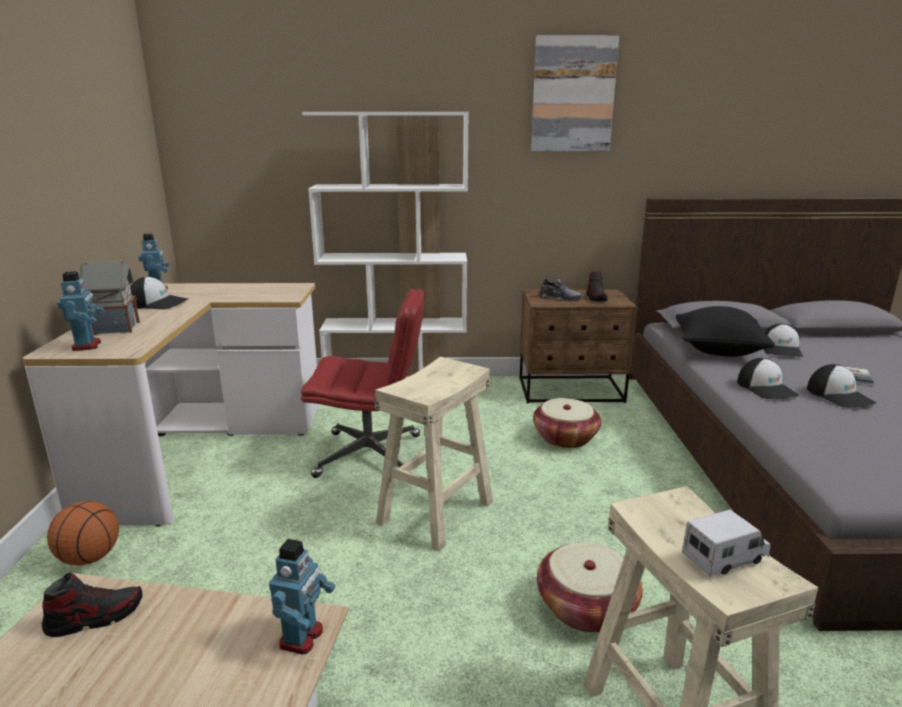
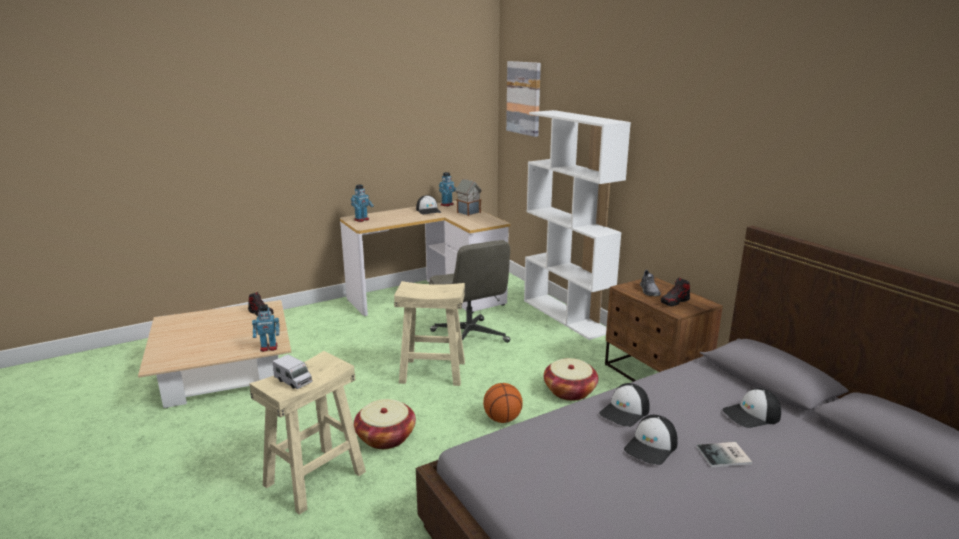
camera: 60 degrees right, 0 degrees up
(90, 558) = (331, 312): basketball -> basketball (502, 419)
(115, 328) = (386, 216): toy house -> toy house (468, 212)
(371, 455) = (470, 337): red office chair -> grey office chair
(573, 95) = (705, 117): picture -> picture (524, 98)
(718, 351) = (693, 384): black pillow -> none

